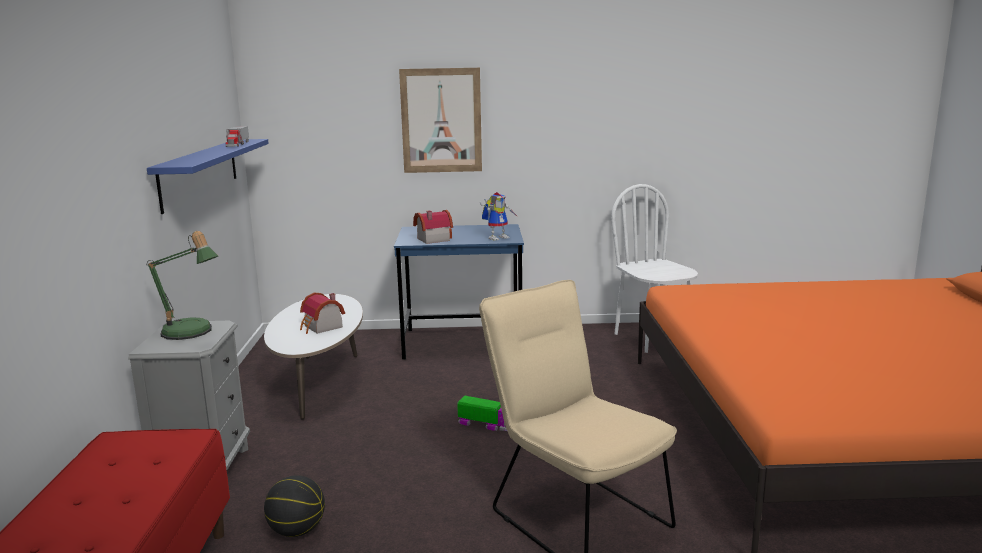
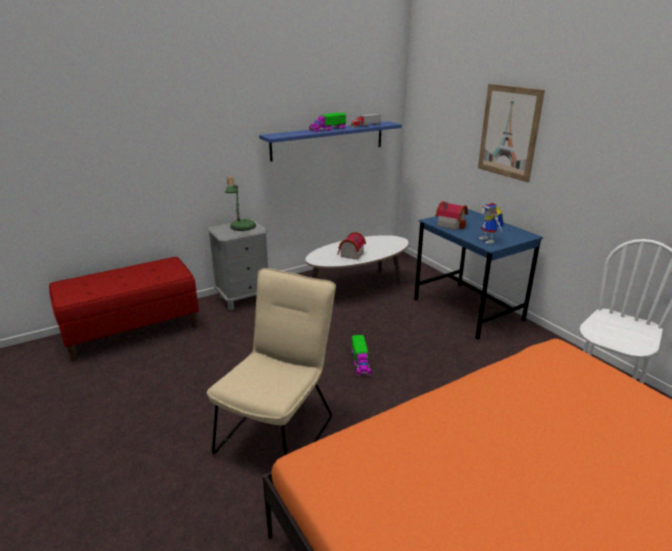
camera: 60 degrees right, 10 degrees up
(212, 151) = (328, 129): none -> toy truck
(297, 531) = (209, 343): basketball -> none
(498, 237) = (489, 241): toy robot -> toy robot turned 45 degrees clockwise

